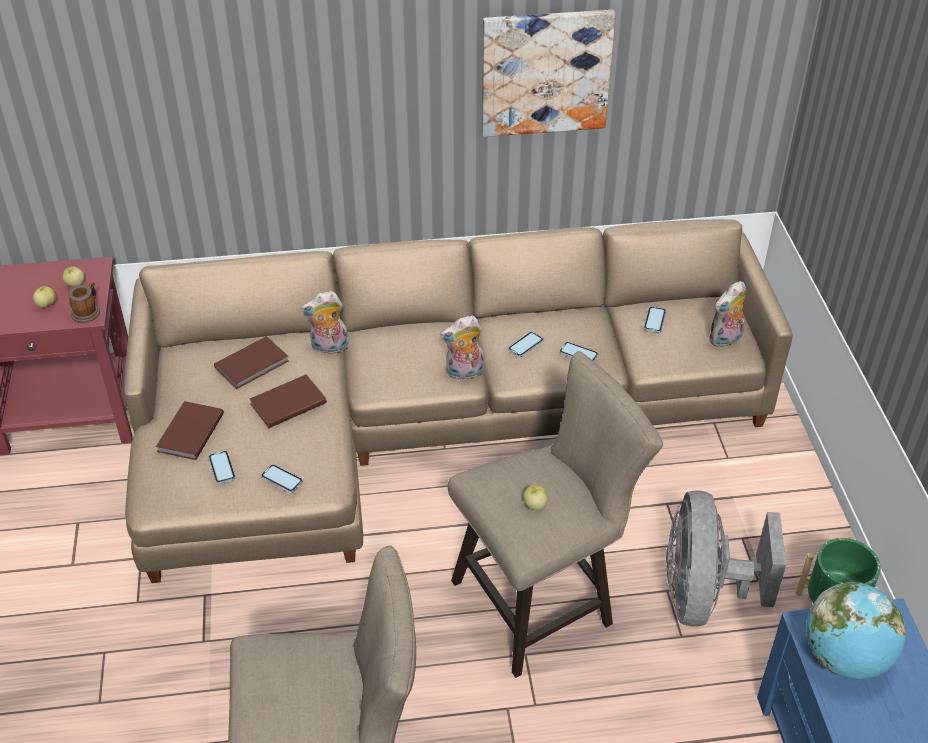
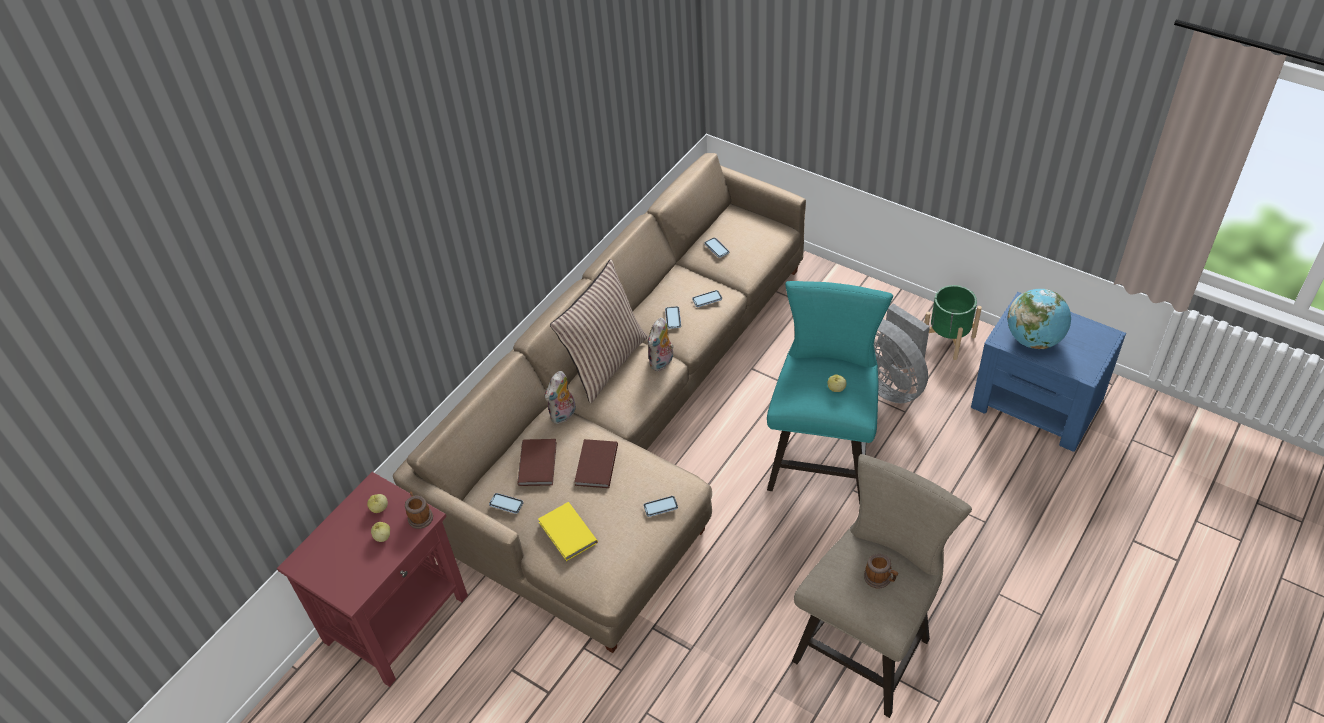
camera: 45 degrees left, 5 degrees up
(189, 433) = (567, 533): brown book -> yellow book
(222, 468) = (619, 533): phone -> phone (506, 504)
(304, 696) = (880, 578): none -> mug
(419, 335) = (605, 362): none -> pillow
(542, 600) = (822, 456): beige stool -> turquoise stool
(545, 72) = (584, 126): picture -> none
(725, 340) = (764, 230): plush toy -> none

